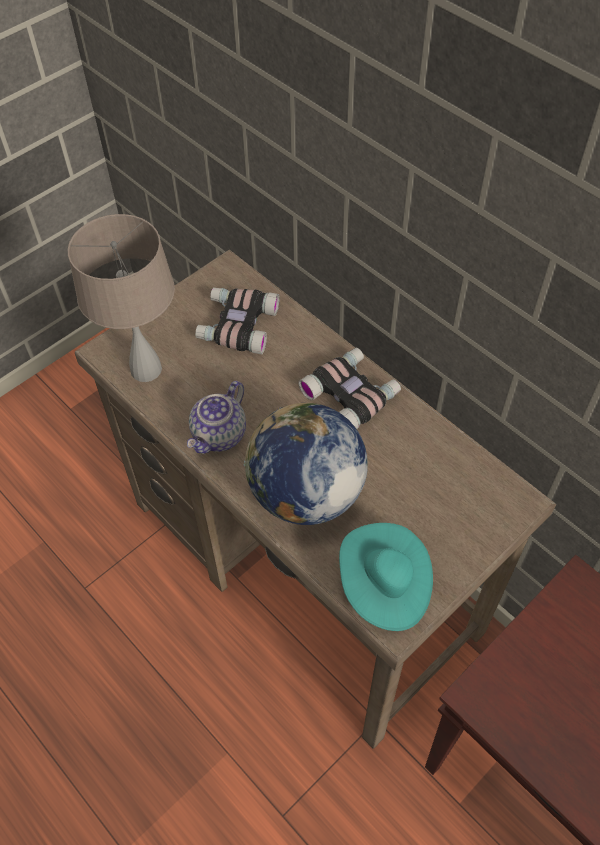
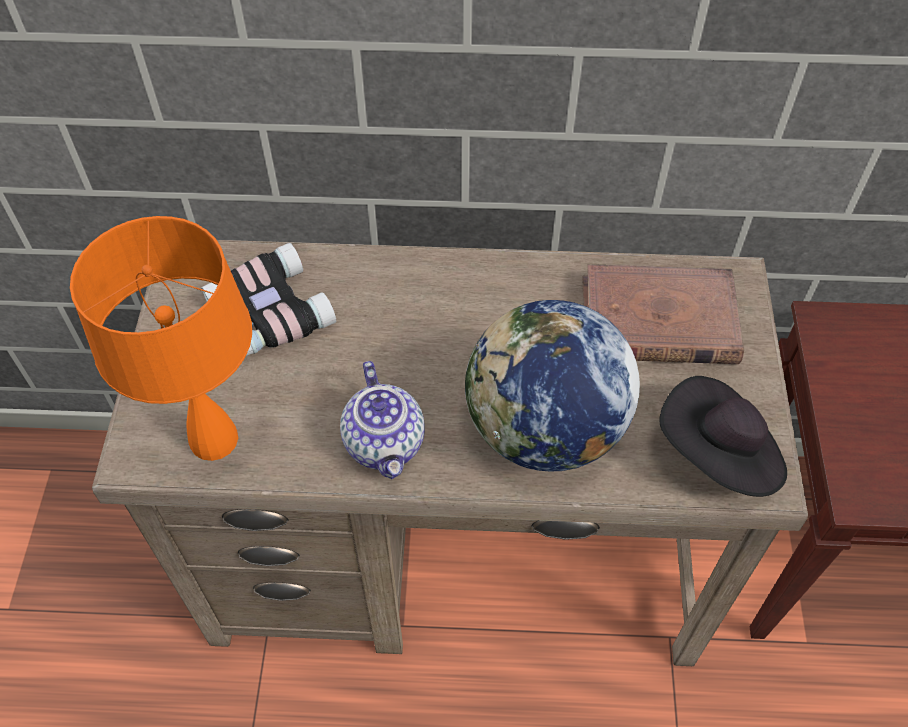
camera: 45 degrees left, 0 degrees up
(145, 370) = (214, 440): beige table lamp -> orange table lamp
(351, 394) = (474, 295): binoculars -> none
(384, 587) = (719, 455): turquoise hat -> black hat
(439, 488) = (657, 321): none -> brown book

